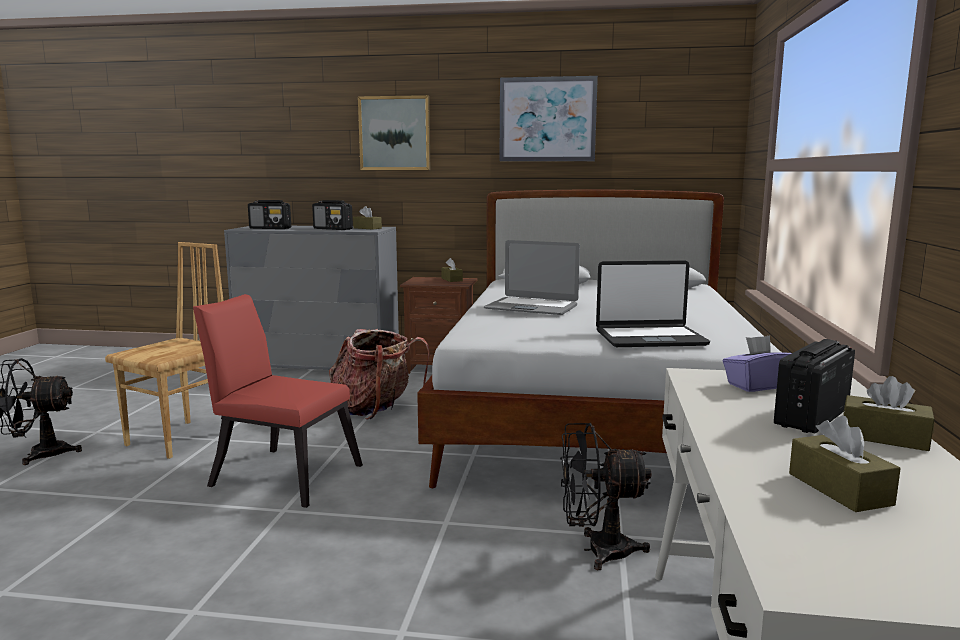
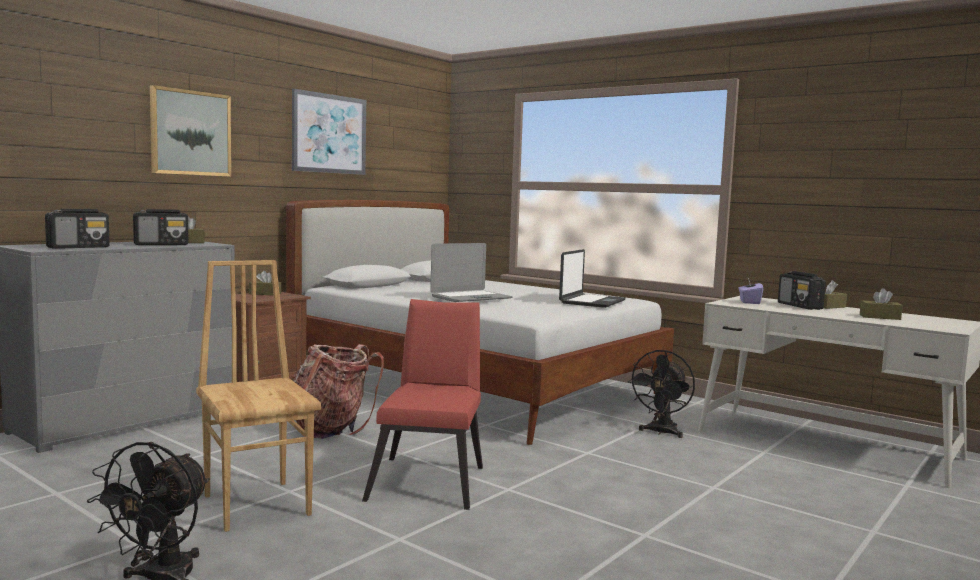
camera: 60 degrees left, 5 degrees down
(281, 474) = (430, 479): red chair -> red chair turned 135 degrees clockwise

